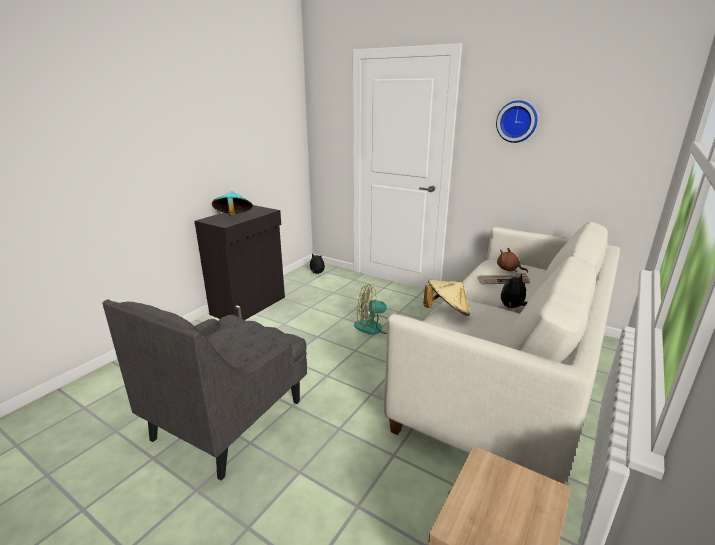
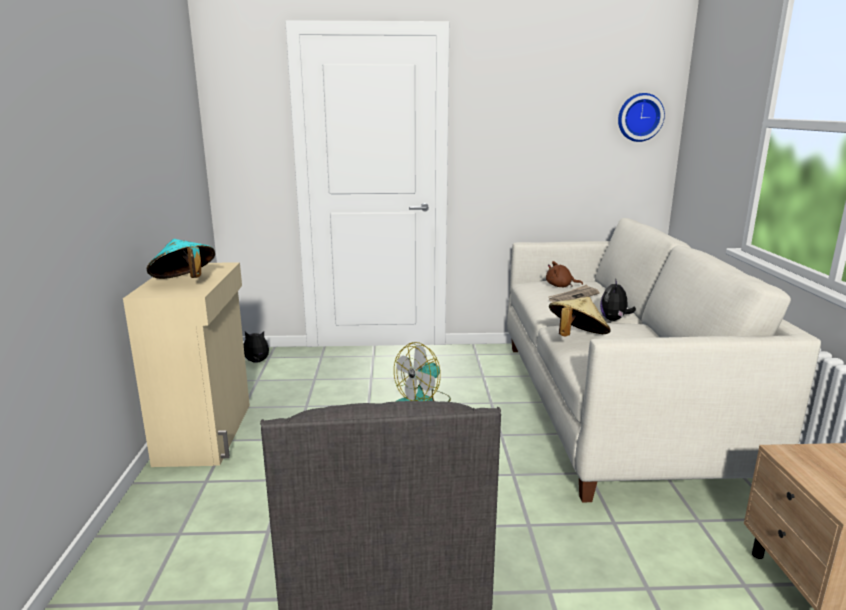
camera: 35 degrees left, 5 degrees down
(250, 305) = (207, 432): black cabinet -> beige cabinet
(517, 121) = (524, 115): wall clock -> wall clock (639, 117)

